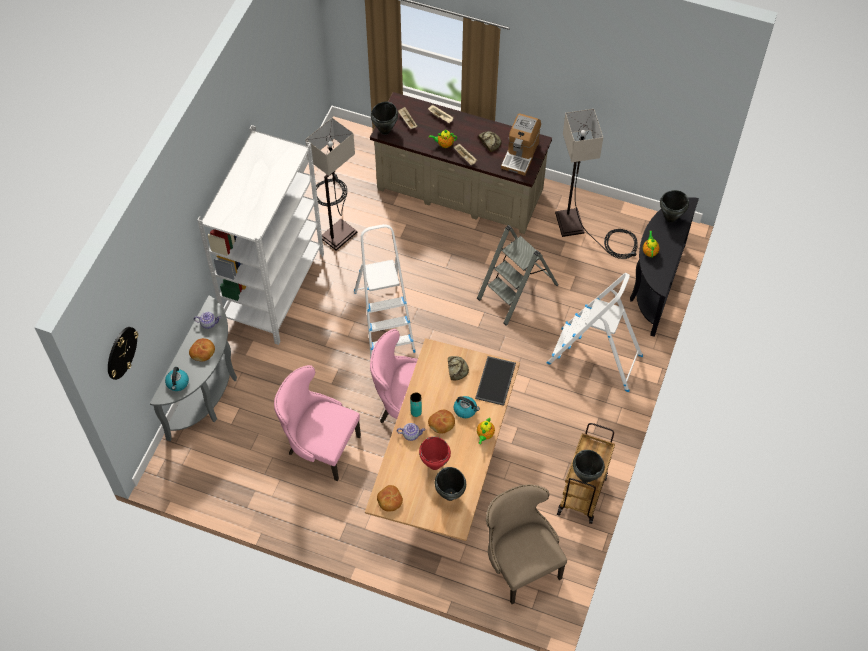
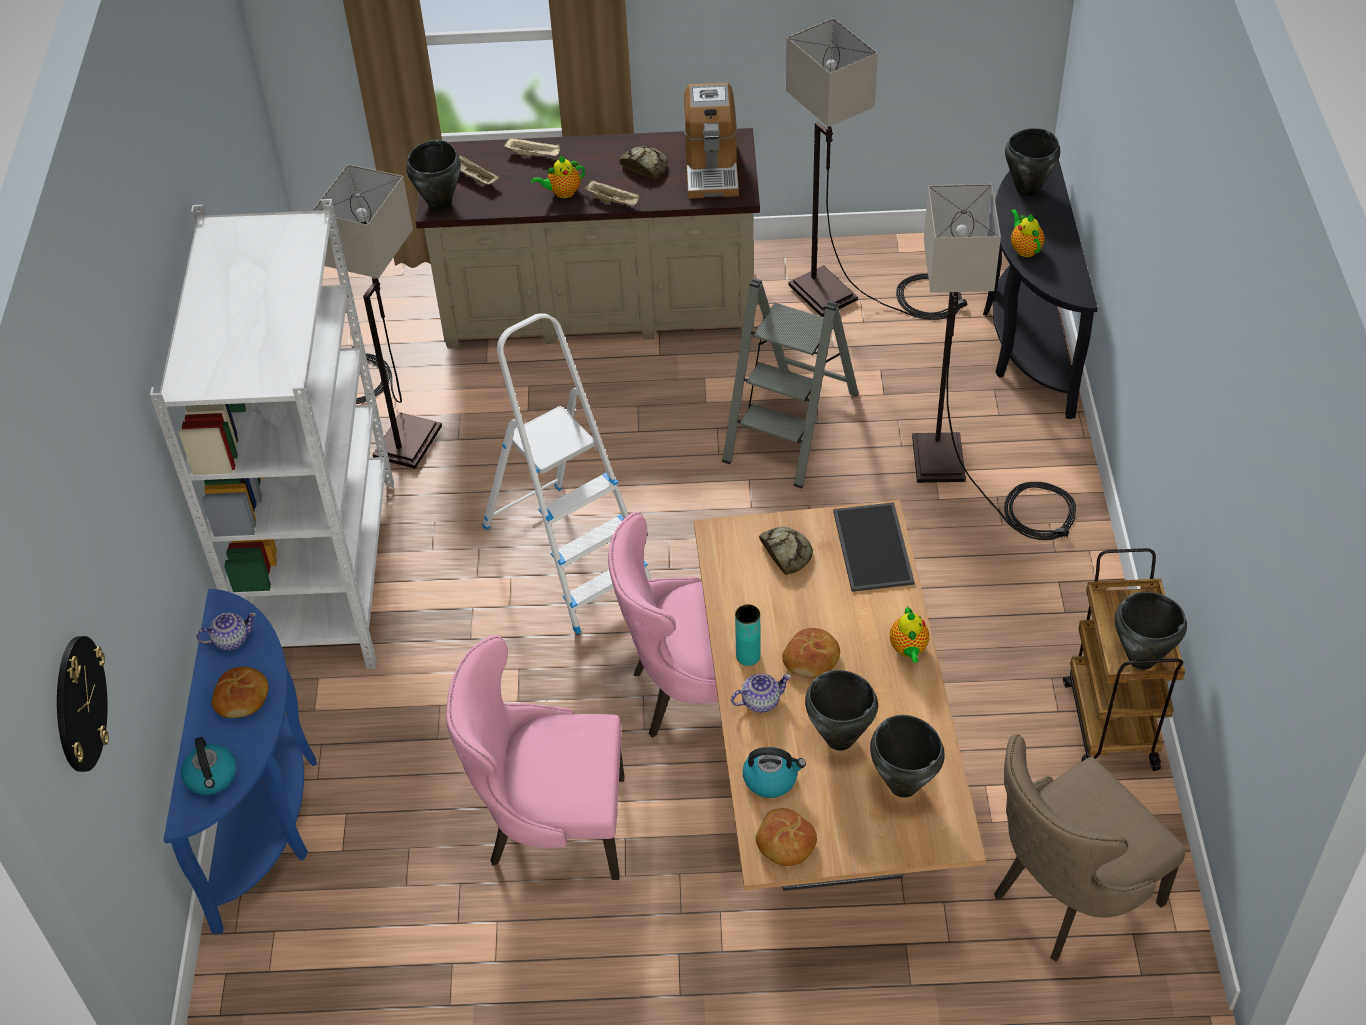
camera: 20 degrees left, 10 degrees down
(208, 394) = (267, 811): grey console table -> blue console table
(434, 464) = (839, 739): red cooking pot -> black cooking pot
(465, 409) = (844, 617): kettle -> kettle (771, 779)
(520, 563) = (1068, 896): beige chair -> beige chair turned 75 degrees counterclockwise
(594, 359) = (991, 489): white step ladder -> floor lamp

